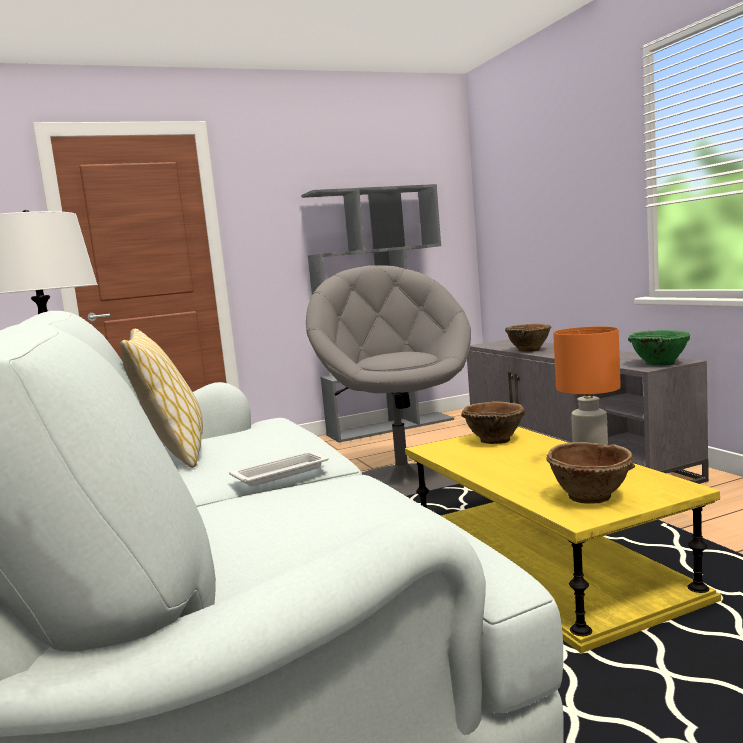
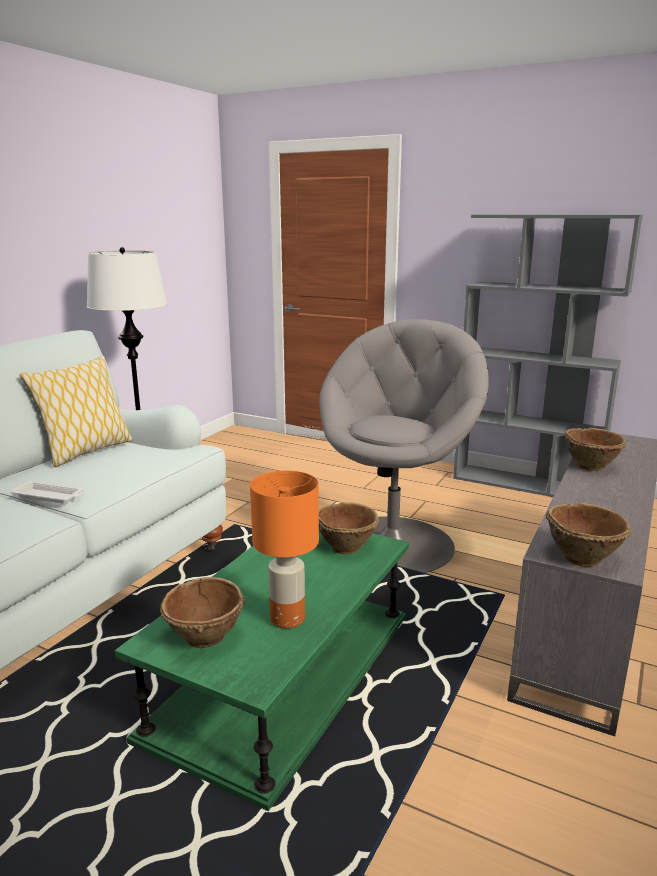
camera: 50 degrees right, 10 degrees up
(540, 560) = (285, 672): yellow coffee table -> green coffee table
(659, 363) = (582, 557): green bowl -> brown bowl

